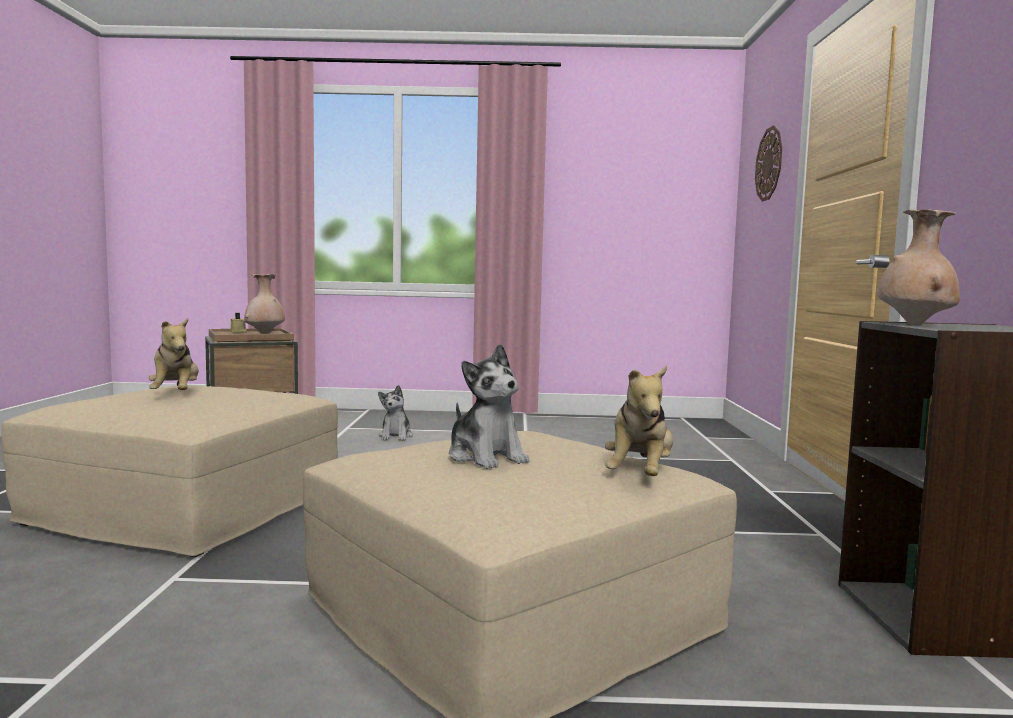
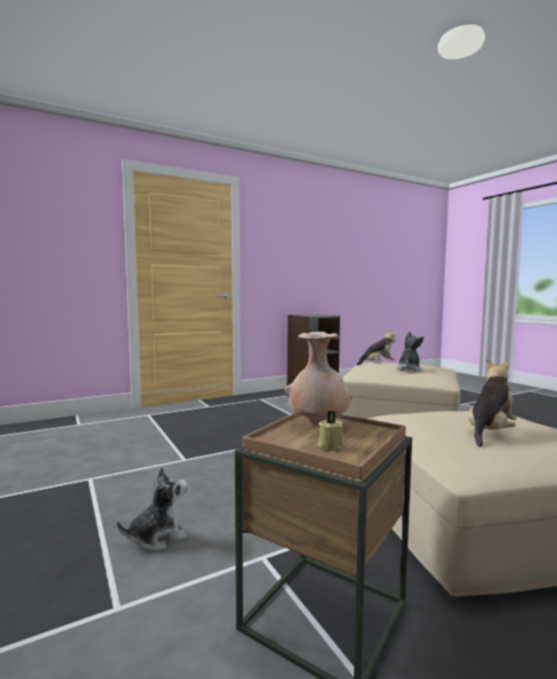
camera: 120 degrees left, 0 degrees up
(769, 164) = (66, 222): wall clock -> none
(915, 324) = (317, 315): beige vase -> none

